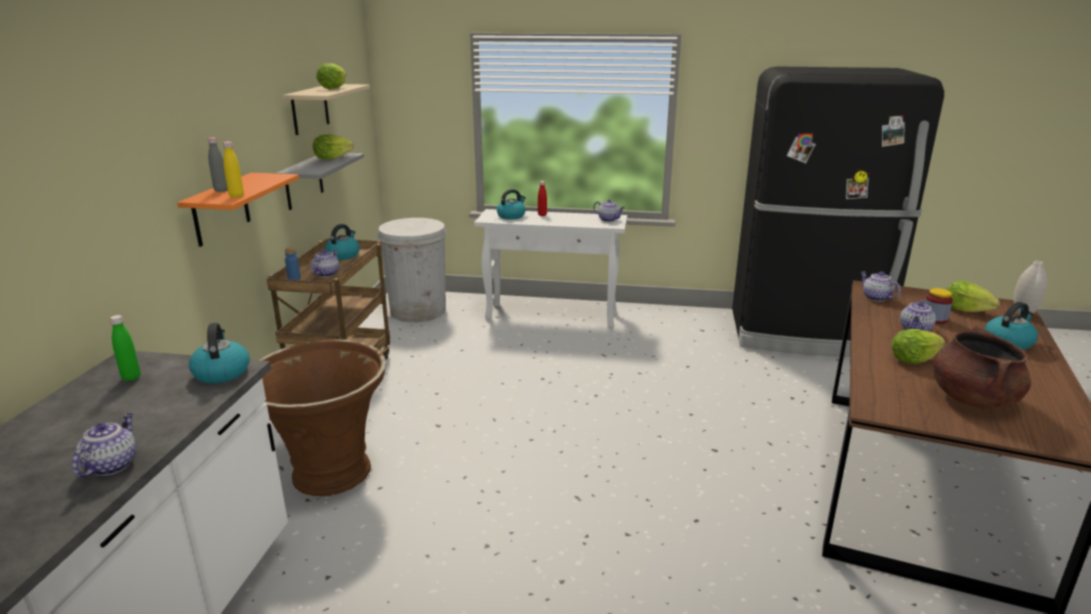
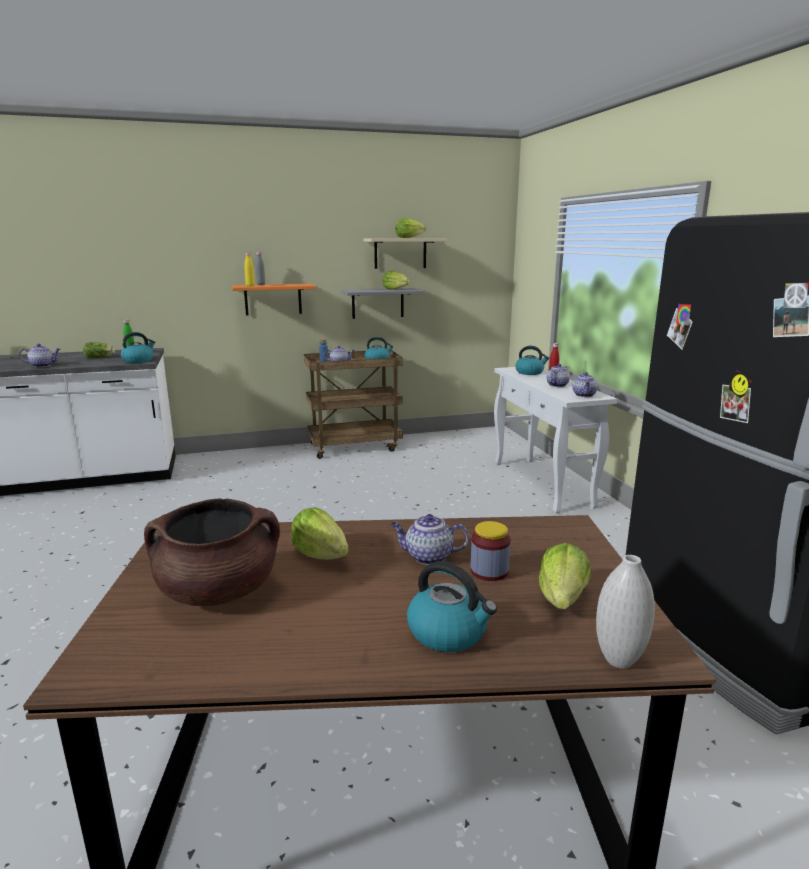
camera: 65 degrees right, 5 degrees down
(127, 405) = (100, 358): none -> lettuce
(329, 473) = (239, 473): brown planter -> none
(418, 311) = (478, 441): white trash can -> none
(875, 297) = (530, 530): teapot -> teapot (557, 385)

